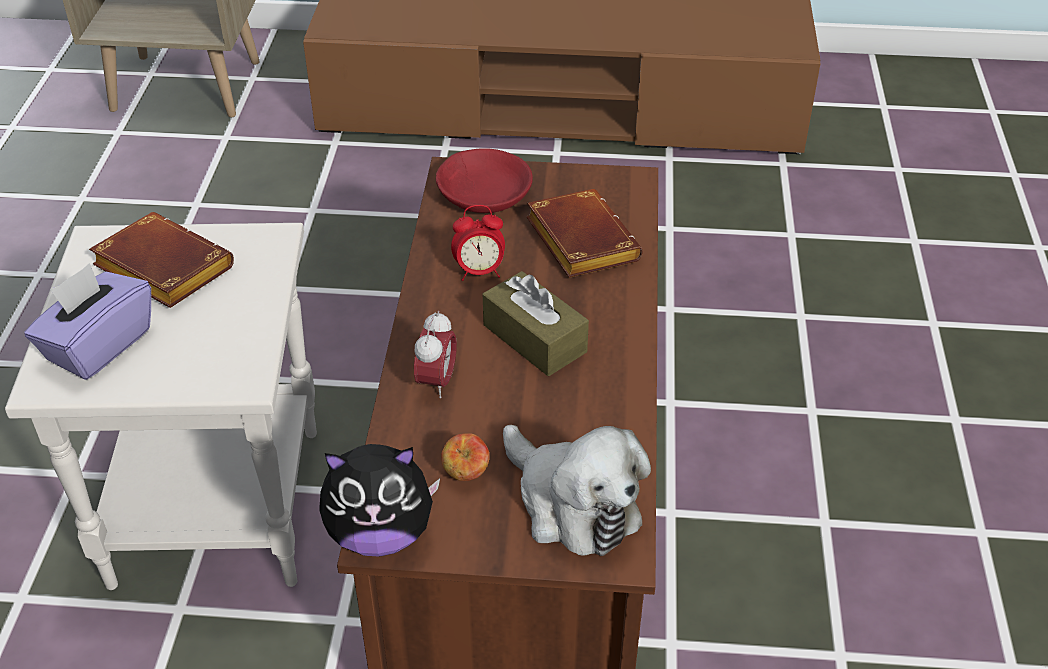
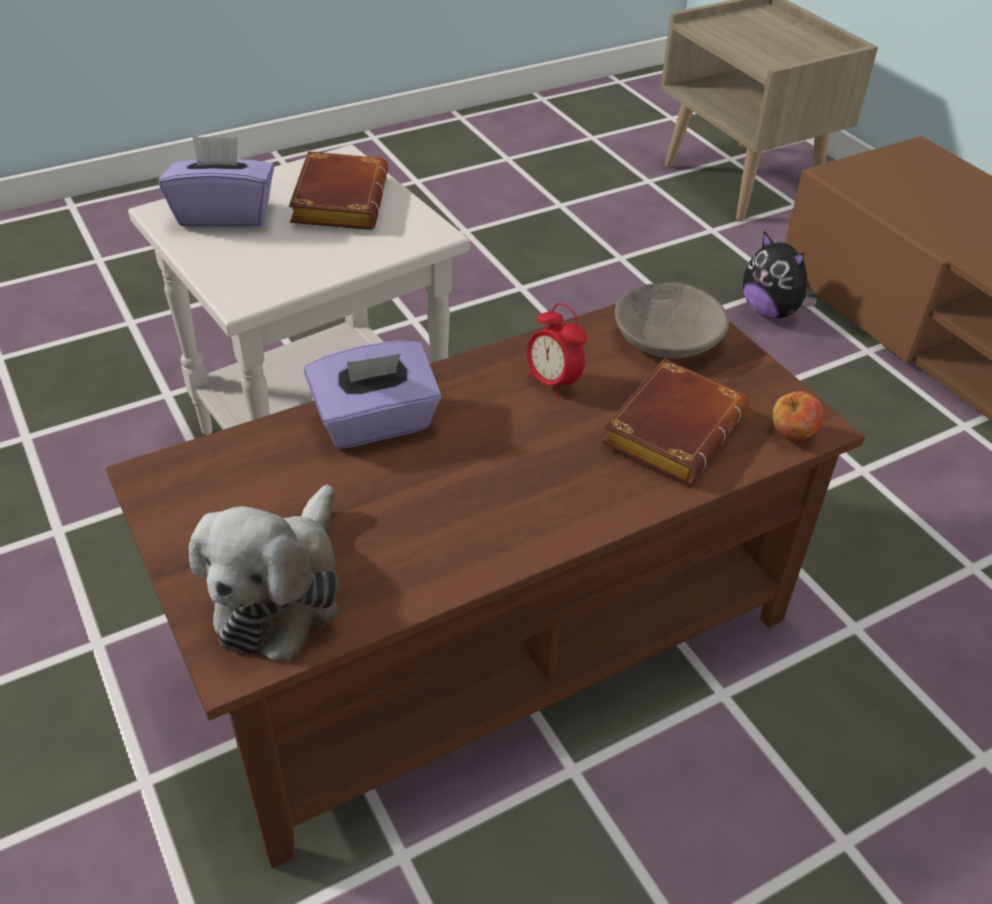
camera: 55 degrees right, 0 degrees up
(380, 534) = (157, 476): plush toy -> plush toy (770, 311)
(437, 382) = (376, 423): alarm clock -> purple tissue box
(466, 473) = (270, 496): apple -> apple (792, 435)
(483, 193) = (668, 335): red bowl -> grey bowl
(534, 338) = (494, 461): brown tissue box -> none

